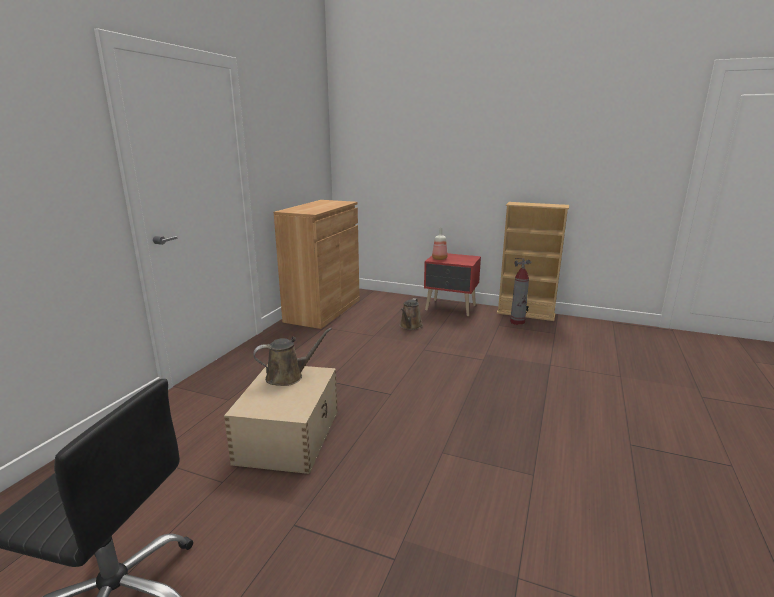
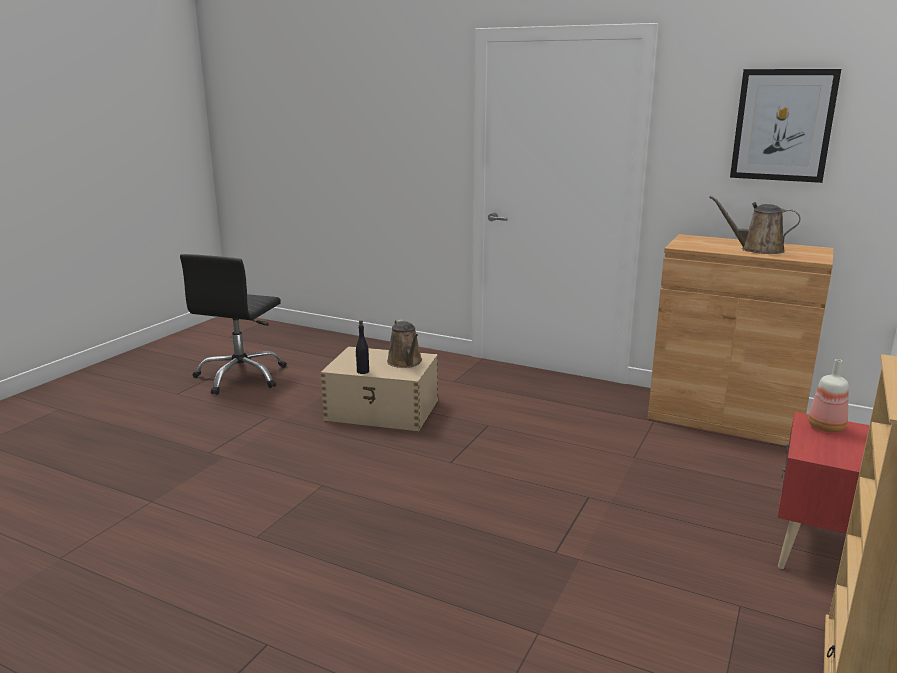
camera: 95 degrees right, 0 degrees up
(293, 134) = (783, 125): none -> picture
(309, 397) = (362, 371): none -> black bottle
(410, 326) = (687, 492): brown watering can -> brown watering can (757, 249)
(517, 322) = (776, 642): fire extinguisher -> none

